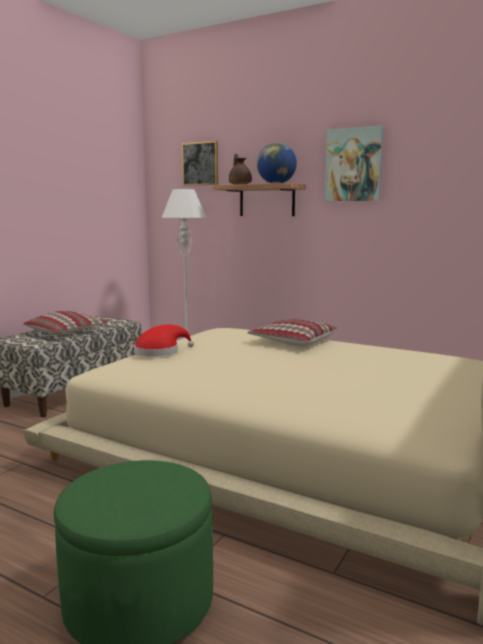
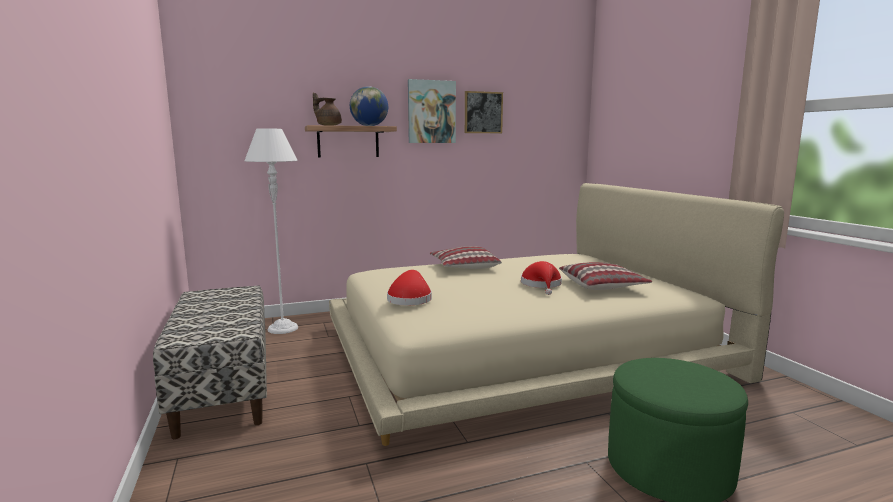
camera: 50 degrees left, 0 degrees up
(67, 332) = (222, 314): pillow -> pillow (602, 285)
(200, 164) = (261, 100): picture -> picture (483, 112)
(291, 373) = (542, 285): none -> red hat

